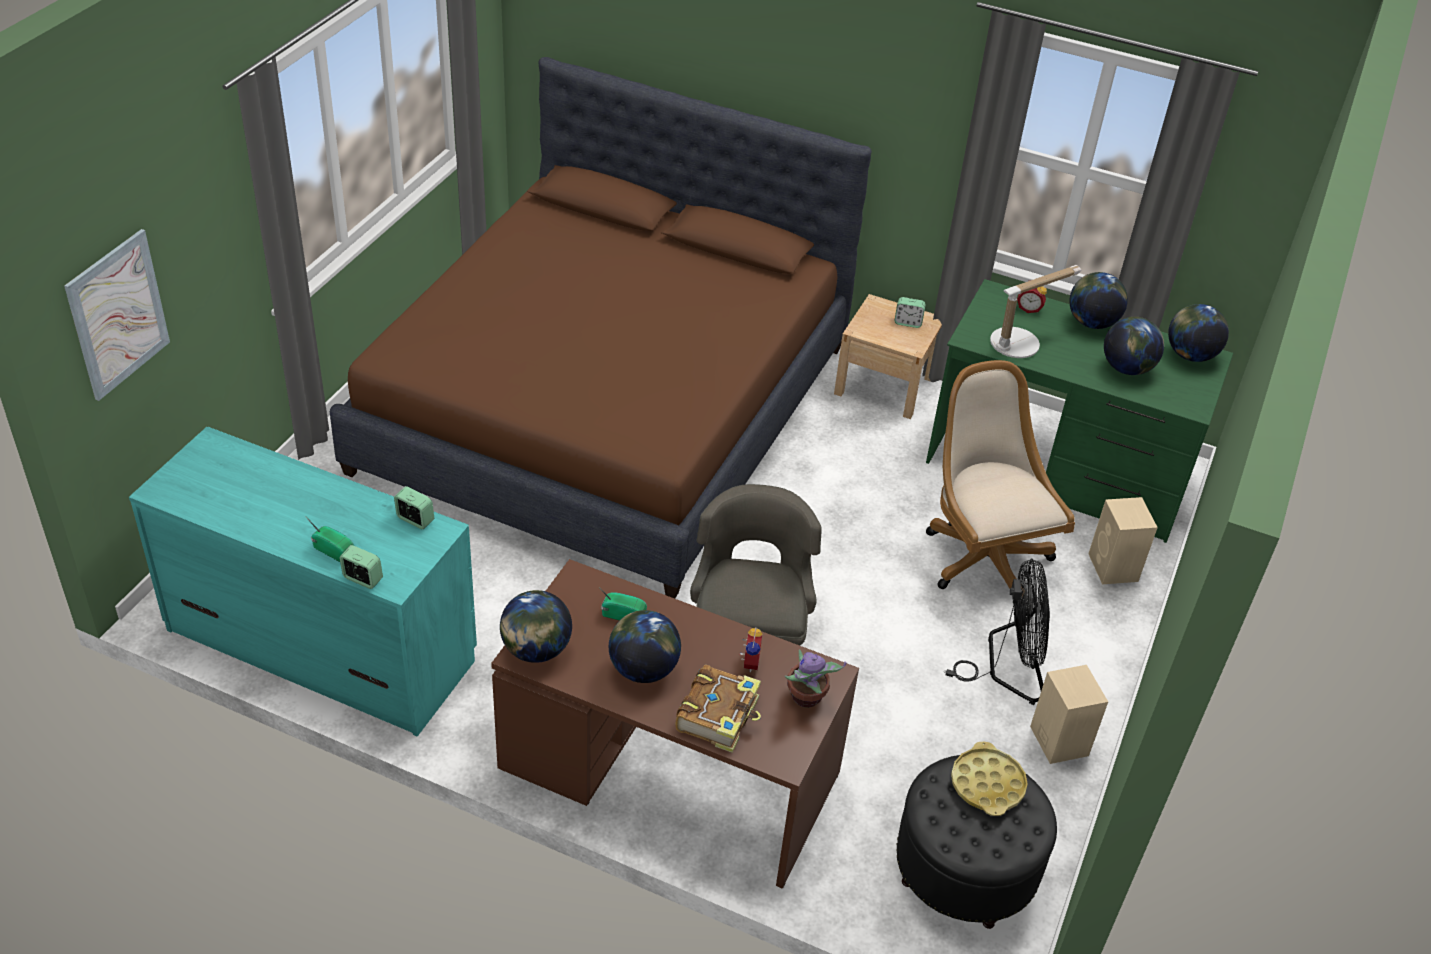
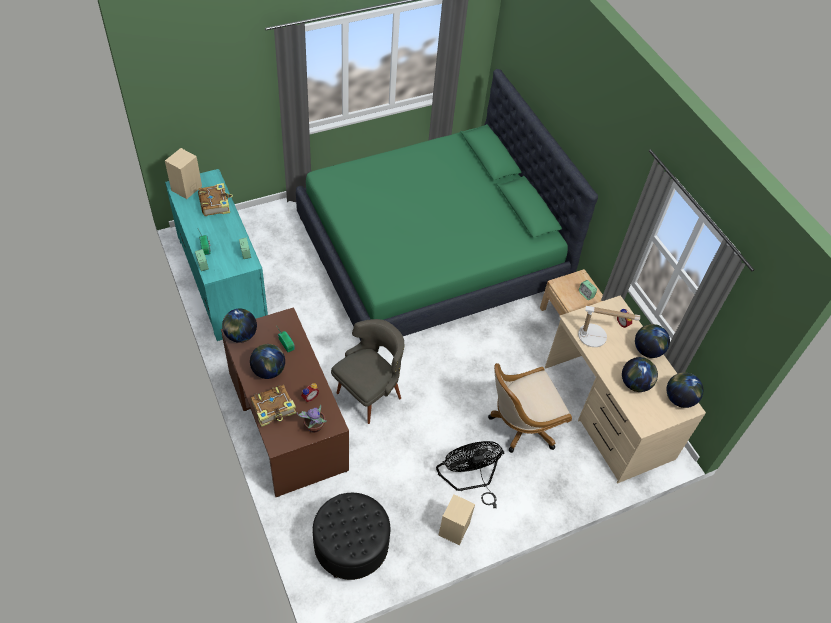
camera: 40 degrees right, 10 degrees up
(118, 314) = (189, 106): picture -> none
(268, 479) = (215, 204): none -> book
(606, 407) = (431, 251): brown bed -> green bed
(982, 553) = (520, 425): office chair -> office chair turned 135 degrees counterclockwise
(987, 784) = (366, 518): yellow tray -> none
(1007, 661) = (472, 479): black fan -> black fan turned 150 degrees counterclockwise
(1058, 468) = (607, 412): green desk -> beige desk
(1113, 568) = (575, 476): beige speaker -> beige speaker (186, 188)

